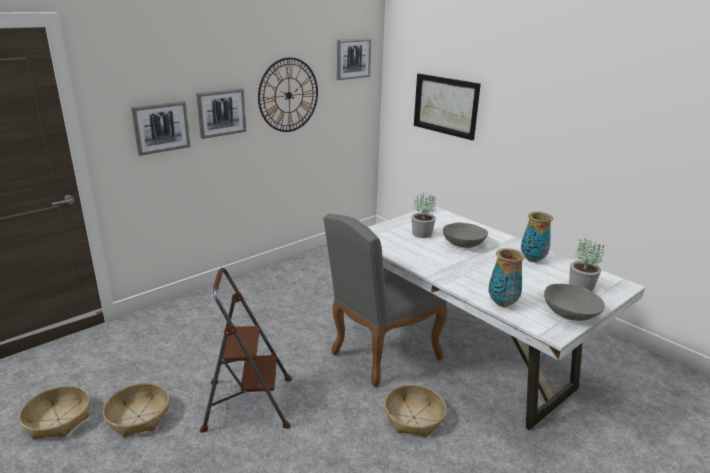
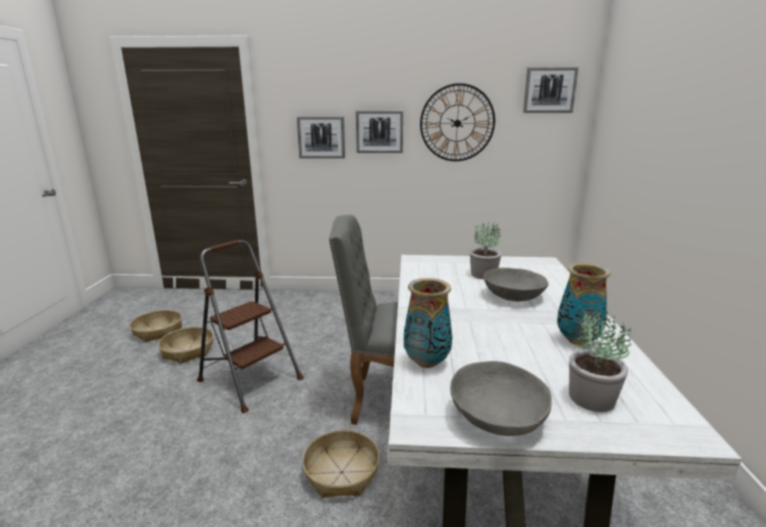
camera: 45 degrees right, 5 degrees down
(445, 105) = (639, 142): picture -> none

